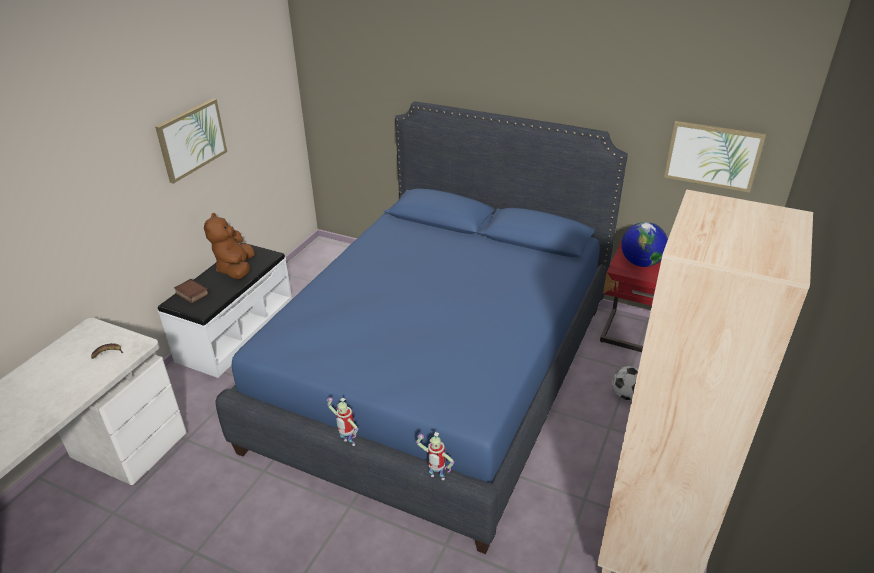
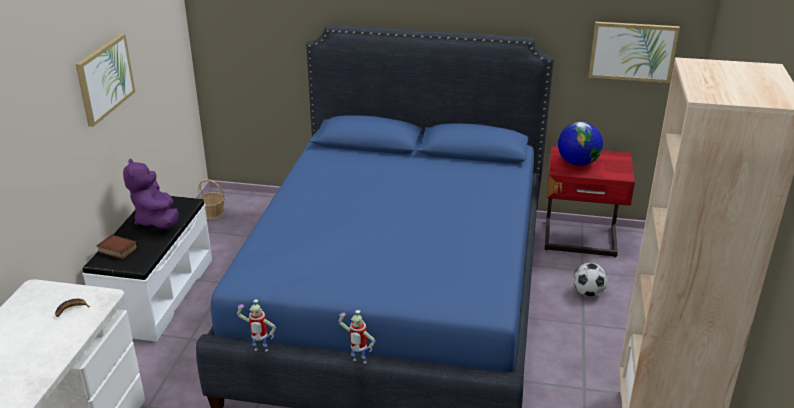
camera: 15 degrees left, 5 degrees down
(236, 269) = (157, 221): brown plush toy -> purple plush toy
(311, 261) = (213, 213): none -> basket
(436, 478) = (461, 377): toy robot -> toy robot (260, 351)

